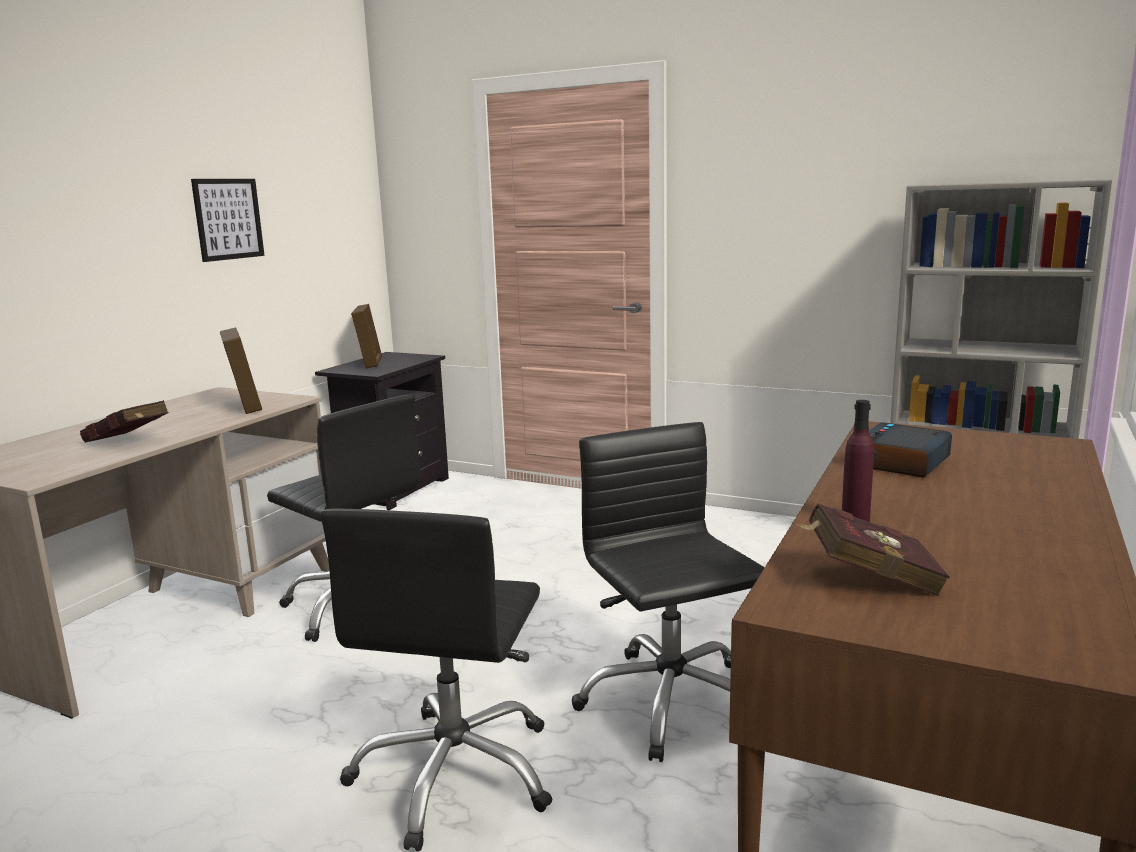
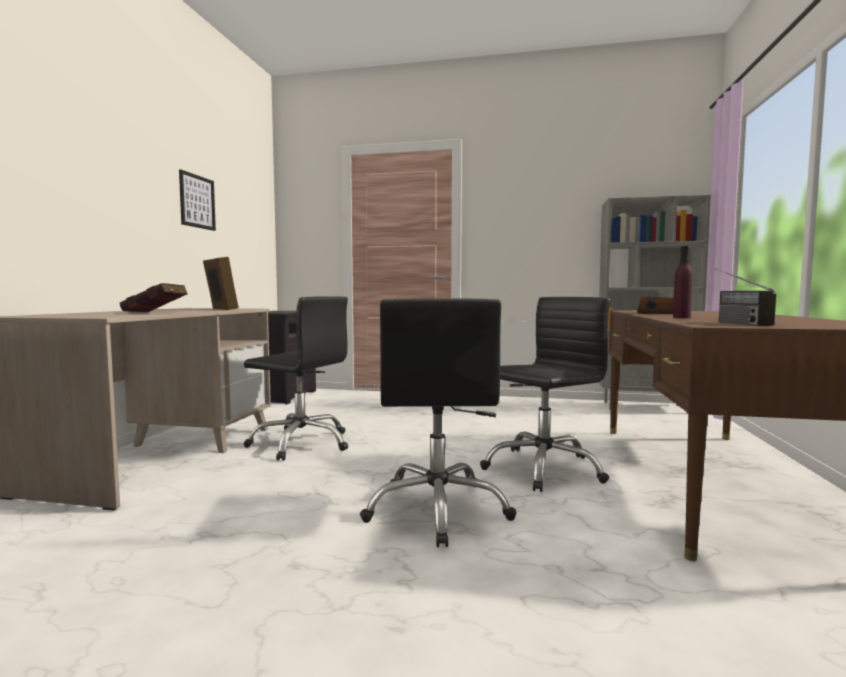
camera: 15 degrees left, 10 degrees down
(370, 363) = (271, 311): picture frame -> none
(669, 702) = (543, 468): black office chair -> black office chair turned 90 degrees clockwise
(867, 578) = (732, 322): red book -> radio

